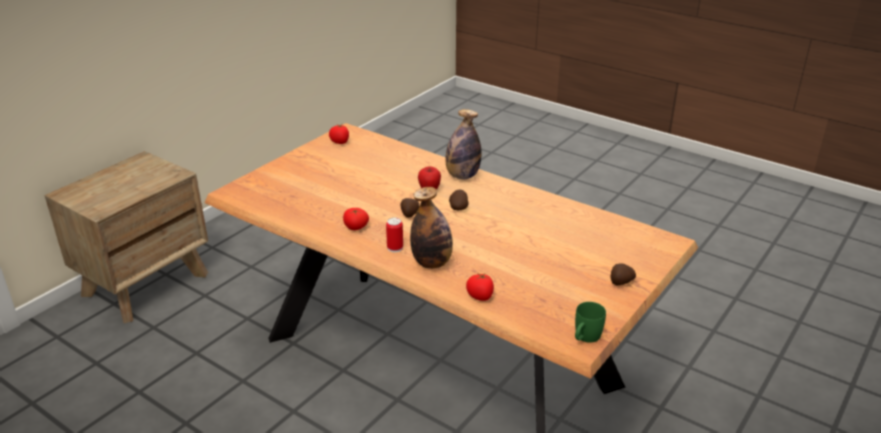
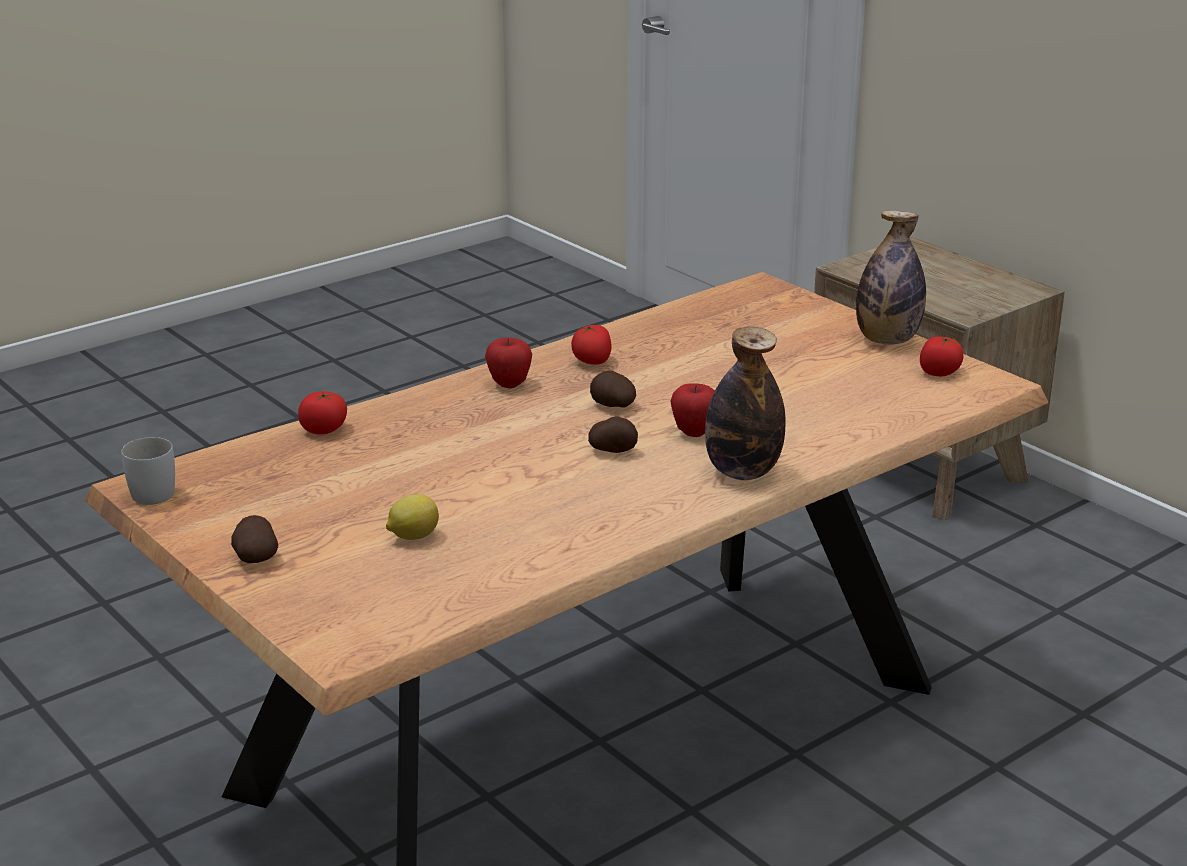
camera: 105 degrees right, 5 degrees down
(395, 248) = (509, 384): can -> apple
(432, 263) = (444, 406): bottle -> bottle (887, 340)
(571, 244) = (413, 536): none -> lemon
(585, 338) = (149, 491): green mug -> white mug

